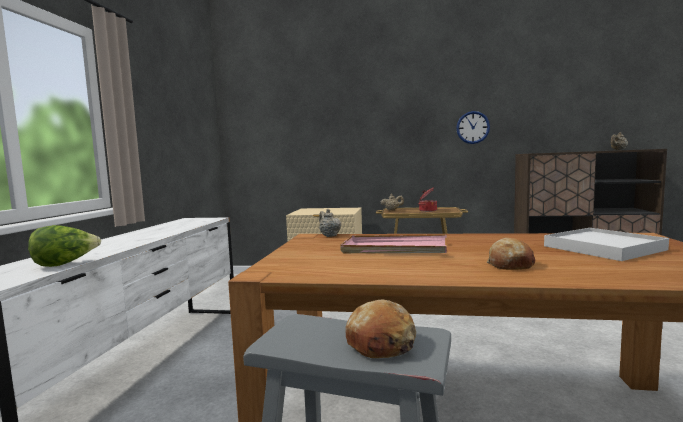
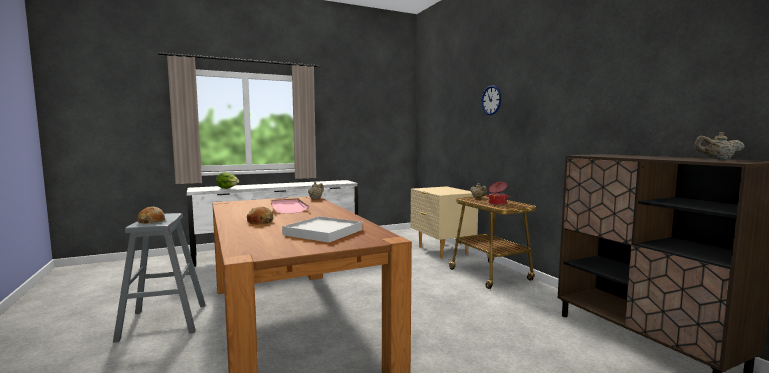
camera: 55 degrees right, 0 degrees up
(473, 127) = (566, 120): wall clock -> wall clock (491, 100)

